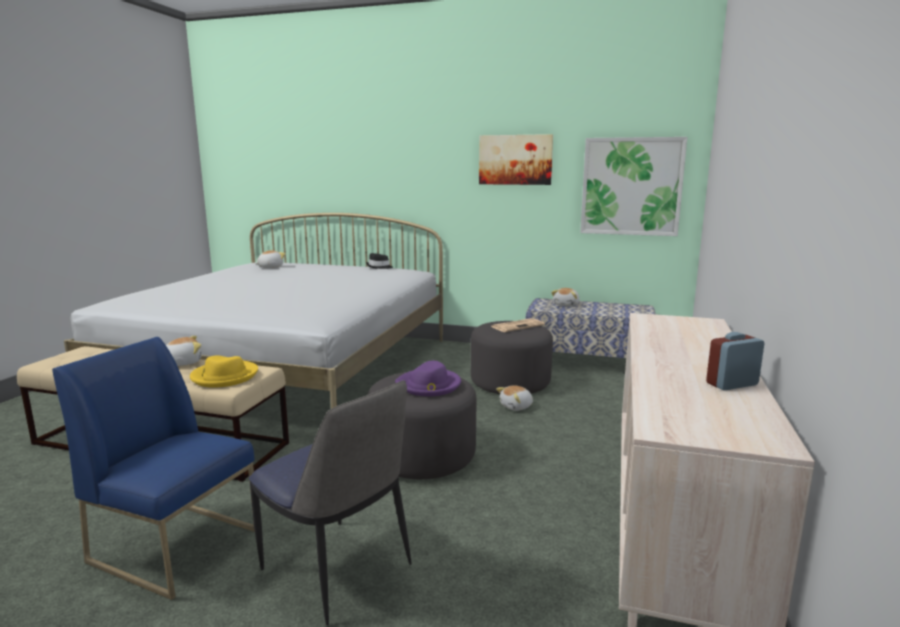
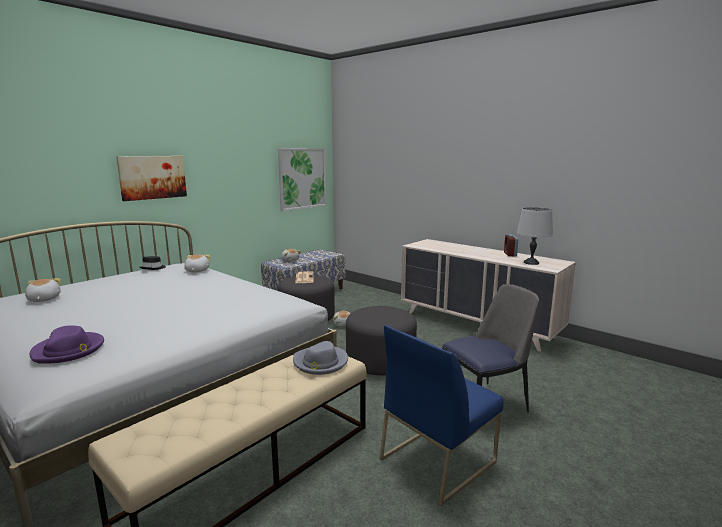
camera: 65 degrees left, 0 degrees up
(182, 363) = (258, 379): plush toy -> plush toy (196, 271)
(224, 376) = (320, 362): yellow hat -> grey hat
(429, 385) = (384, 313): purple hat -> purple hat (69, 350)
(515, 160) = (237, 163): picture -> picture (152, 177)
(686, 407) = (531, 262): none -> grey table lamp

